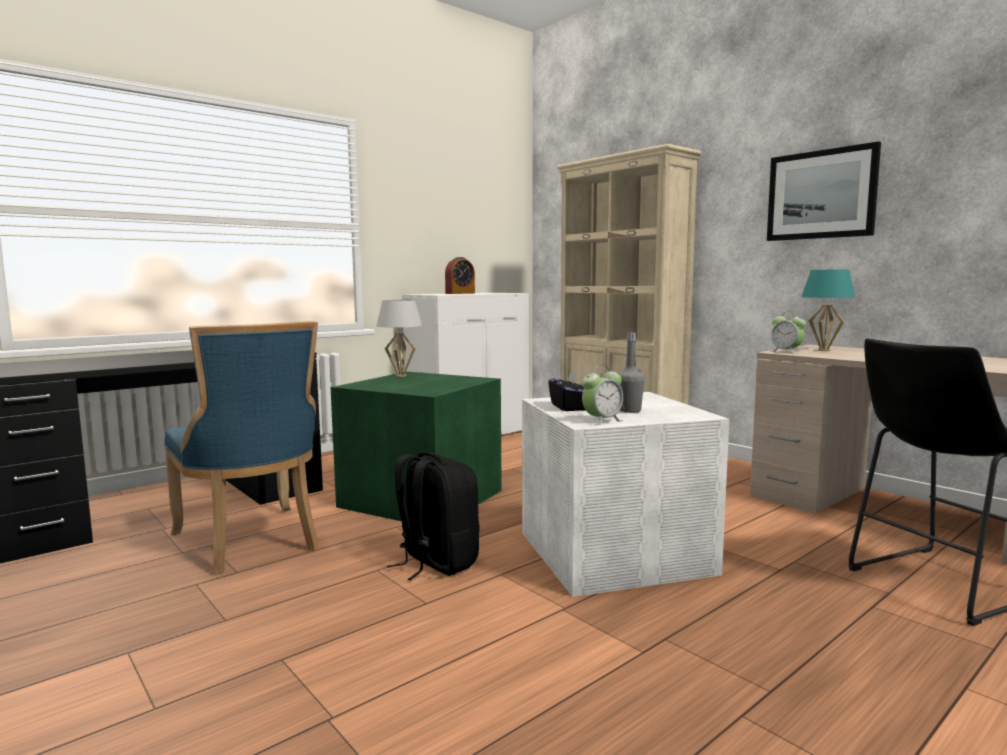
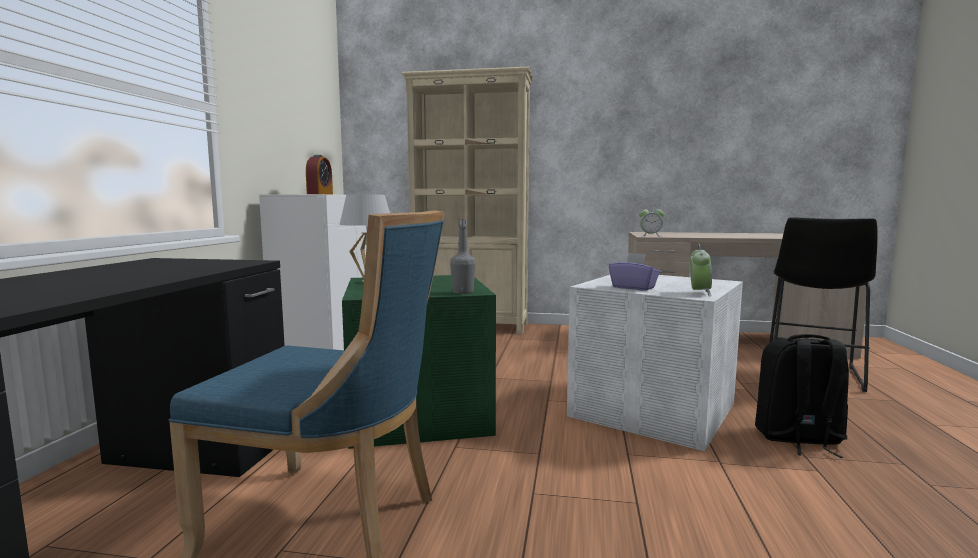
camera: 40 degrees left, 0 degrees up
(435, 563) = (563, 465): black backpack -> black backpack (798, 439)
(569, 407) = (633, 287): black tissue box -> purple tissue box
(629, 410) = (676, 284): grey bottle -> grey bottle (463, 292)
(821, 195) = (632, 122): picture -> none
(823, 350) = (661, 234): turquoise table lamp -> none

